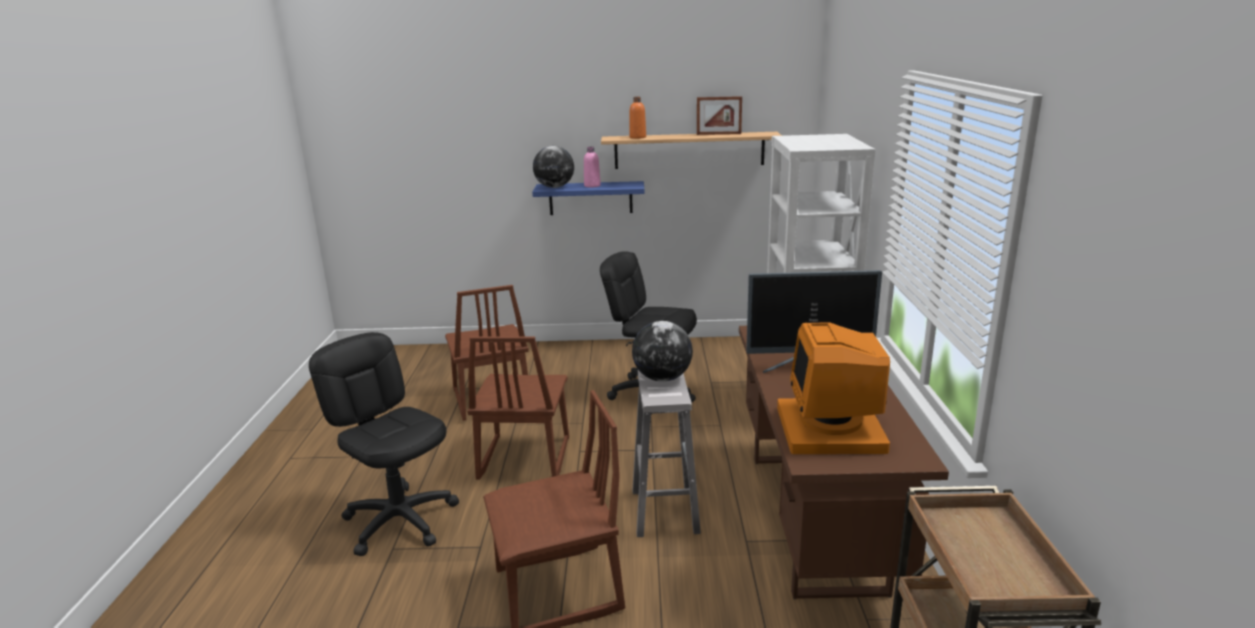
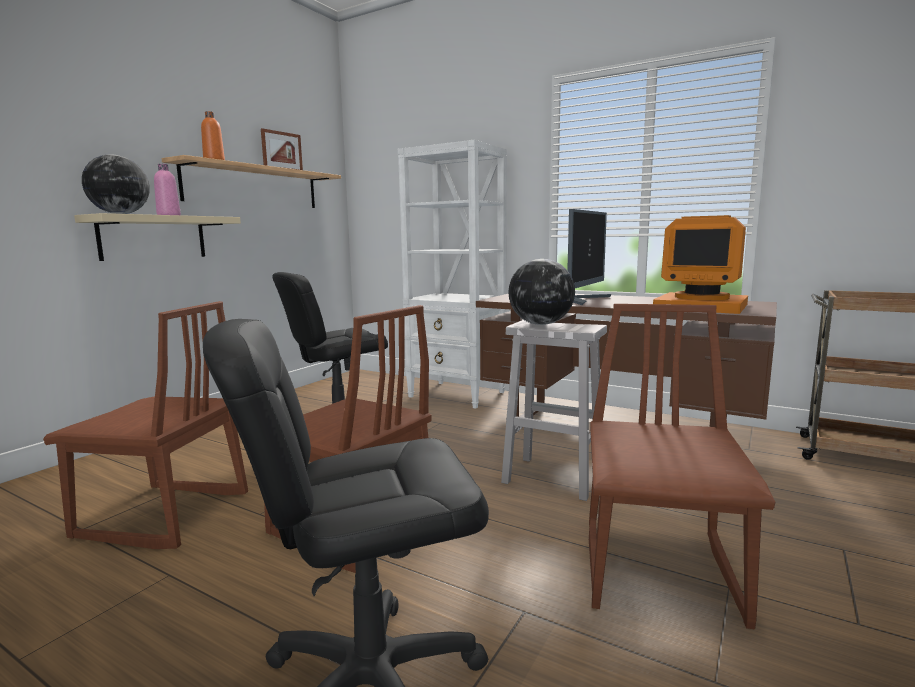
camera: 60 degrees left, 10 degrees down
(590, 198) = (153, 237): blue shelf -> beige shelf

